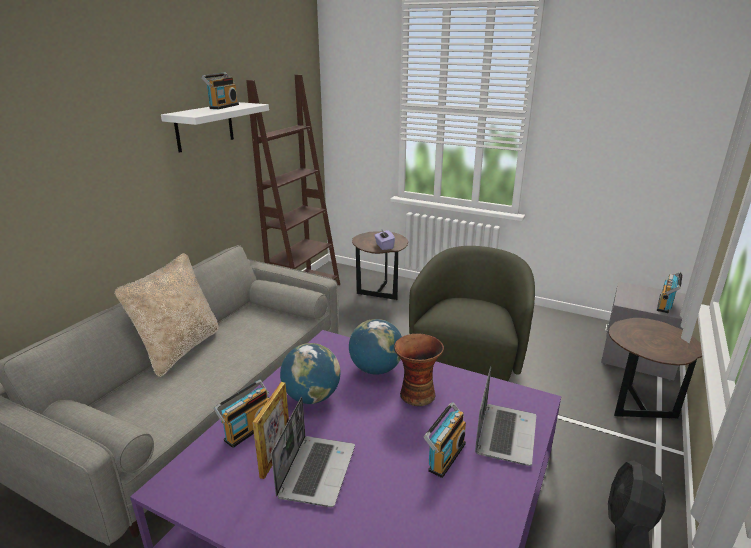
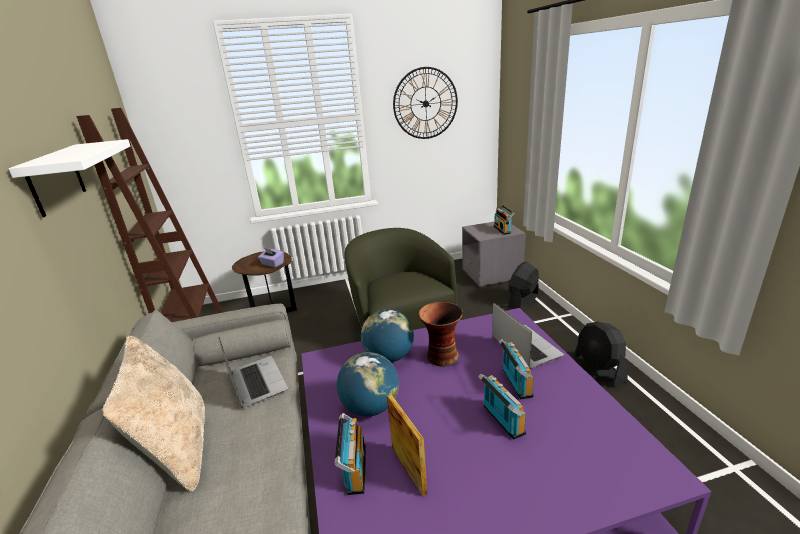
camera: 40 degrees left, 0 degrees up
(222, 106) = (75, 149): radio -> radio (501, 420)
(316, 470) = (454, 455): laptop -> laptop (256, 382)
(617, 113) = (425, 103): none -> wall clock
(637, 405) = (523, 300): brown side table -> black fan

